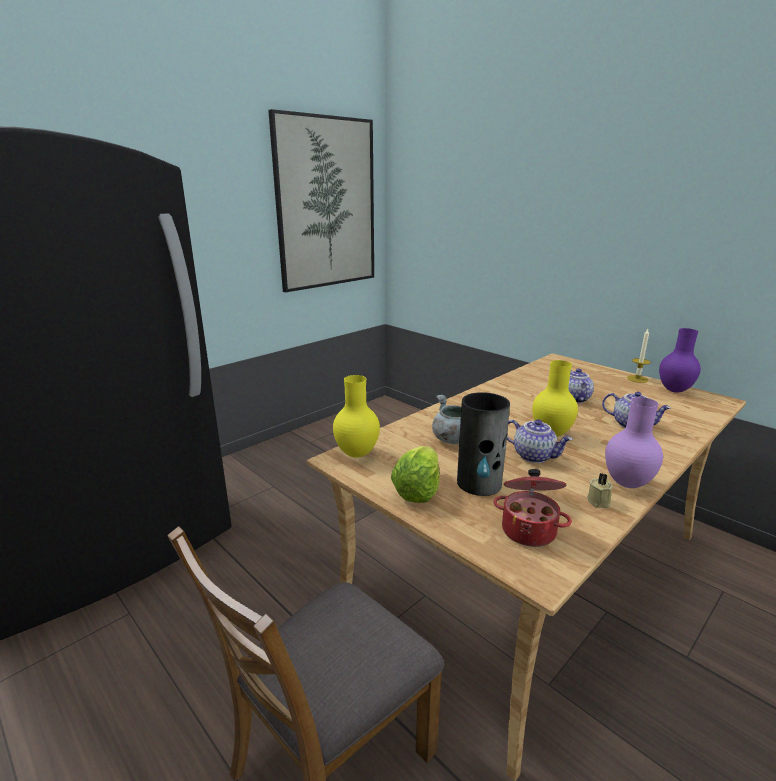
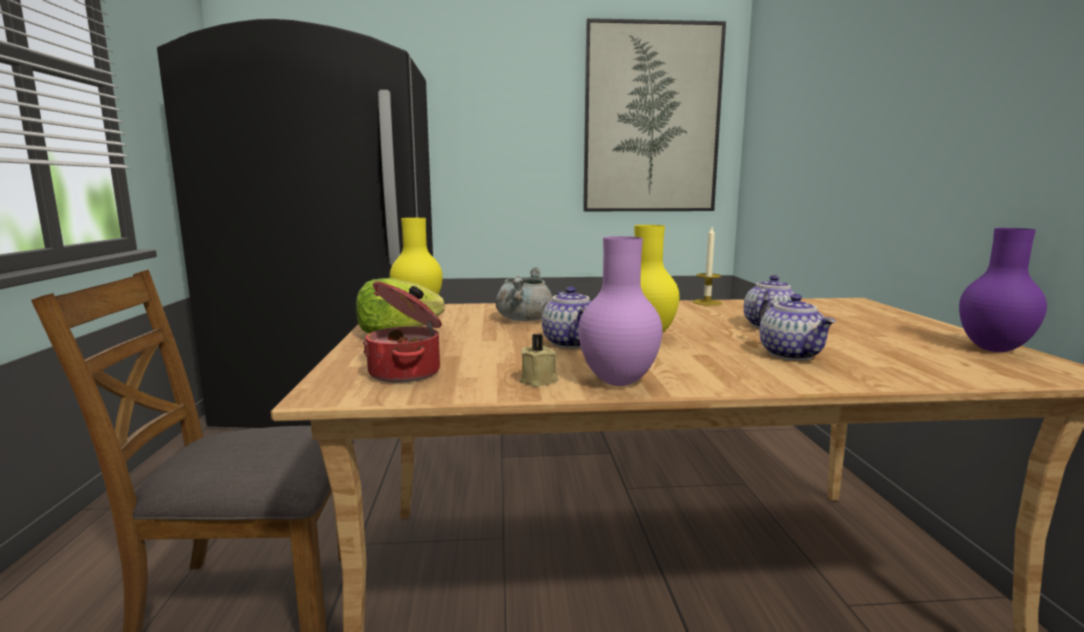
camera: 40 degrees right, 10 degrees down
(479, 483) = (459, 342): vase -> none
(637, 379) = (949, 331): candle -> candle (707, 302)

